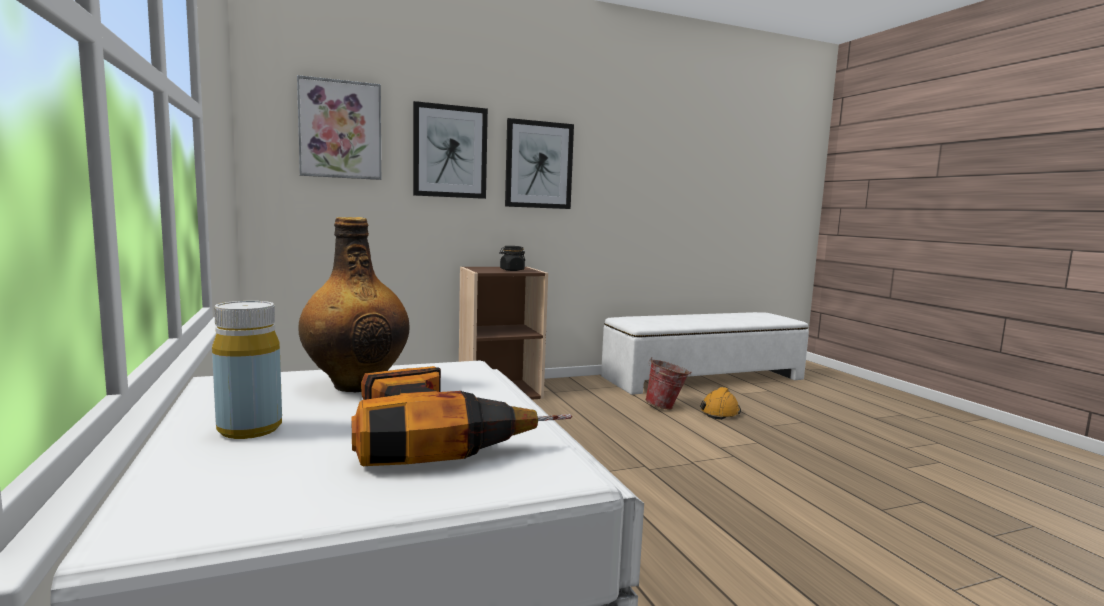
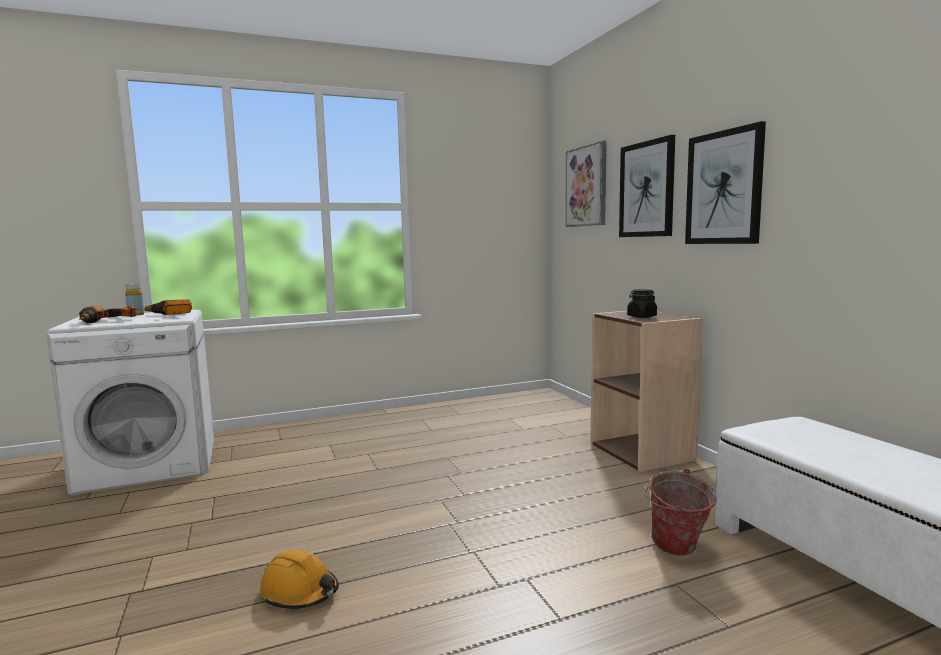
camera: 90 degrees right, 0 degrees up
(357, 384) = (168, 315): bottle -> power drill
(720, 412) = (695, 602): orange hard hat -> orange hard hat (300, 592)

